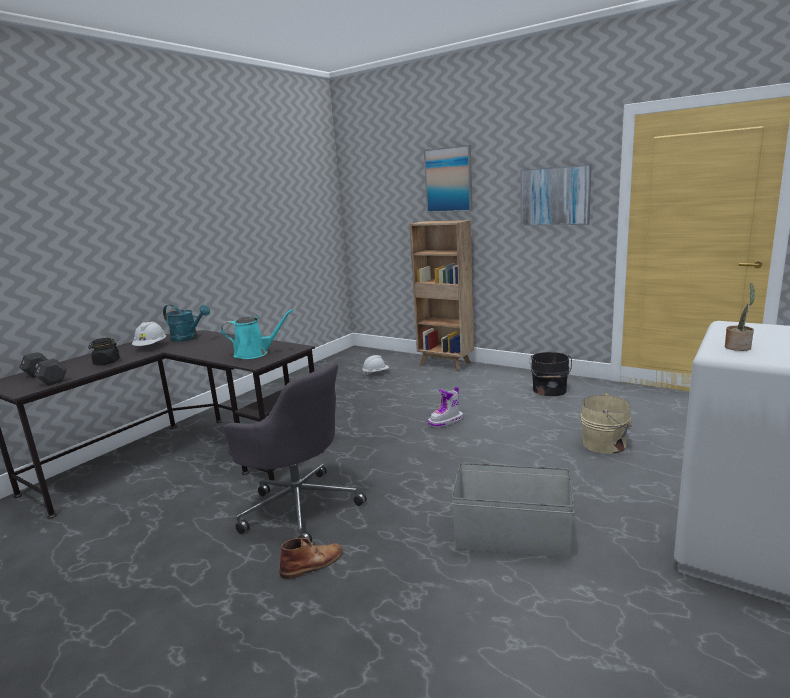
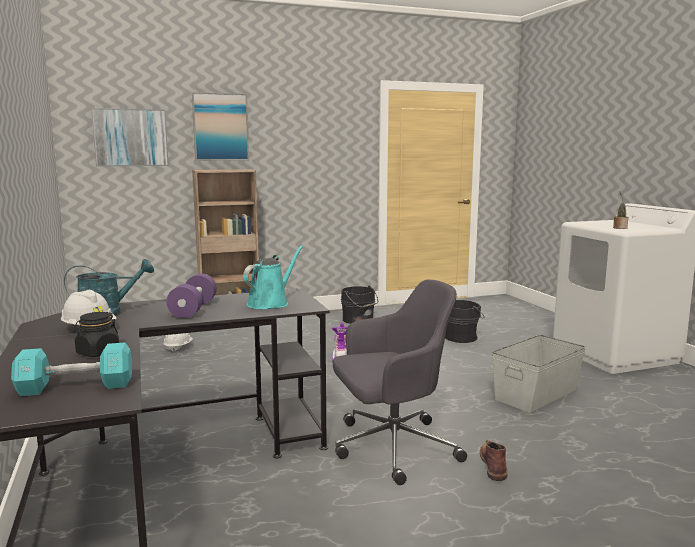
camera: 55 degrees left, 5 degrees down
(45, 378) = (76, 387): black dumbbell -> turquoise dumbbell
(216, 346) = (193, 309): none -> purple dumbbell
(555, 196) = (329, 149): picture -> picture (130, 137)
(606, 444) = (462, 337): beige bucket -> black bucket

